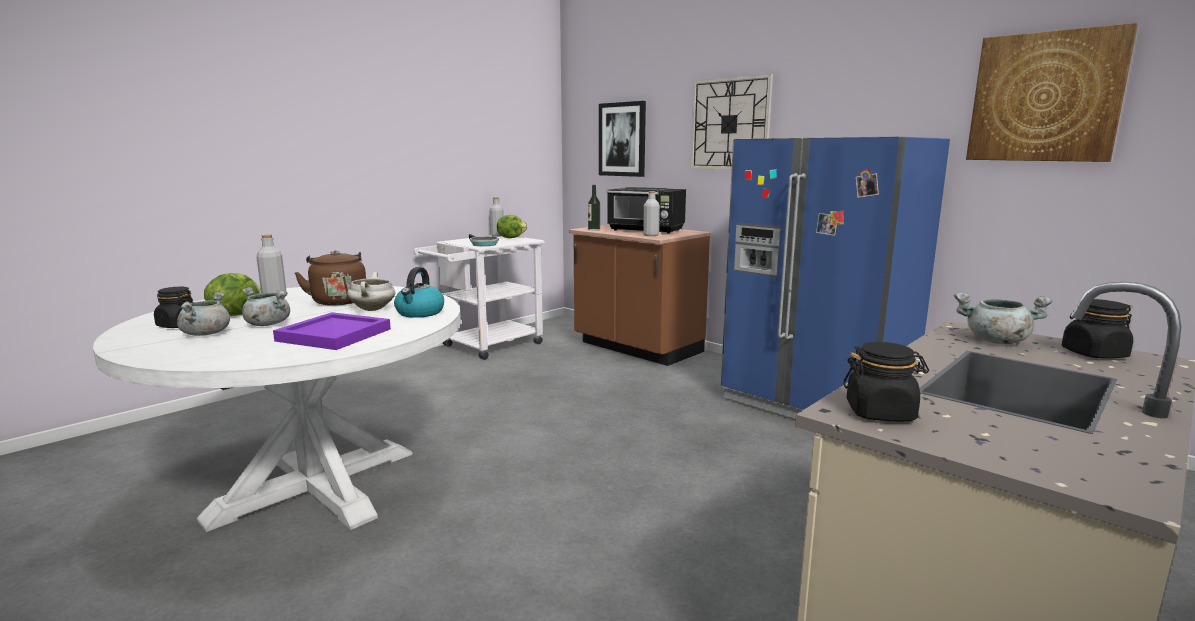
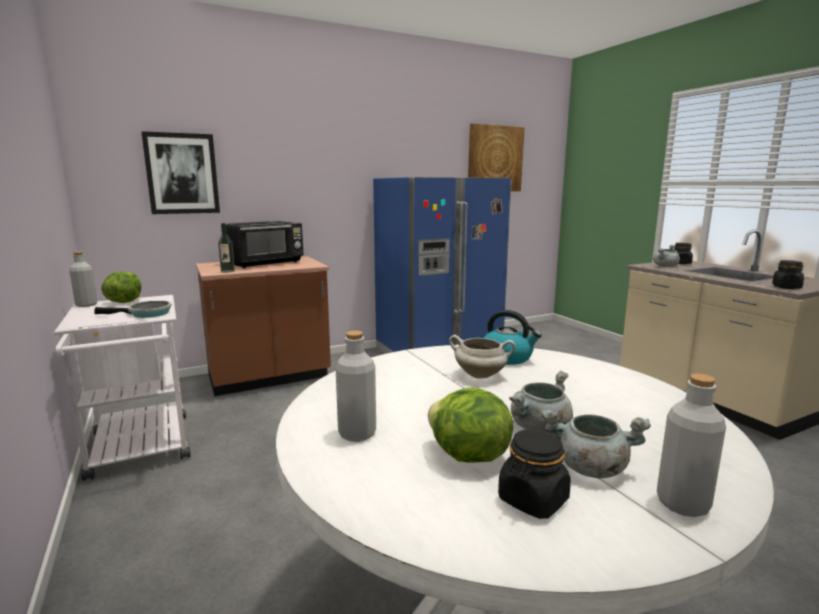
camera: 70 degrees left, 0 degrees up
(336, 335) = (595, 391): purple tray -> none
(338, 301) = (420, 391): brown kettle -> none
(651, 235) = (299, 265): grey bottle -> grey bottle (682, 504)
(730, 124) = (313, 163): wall clock -> none

